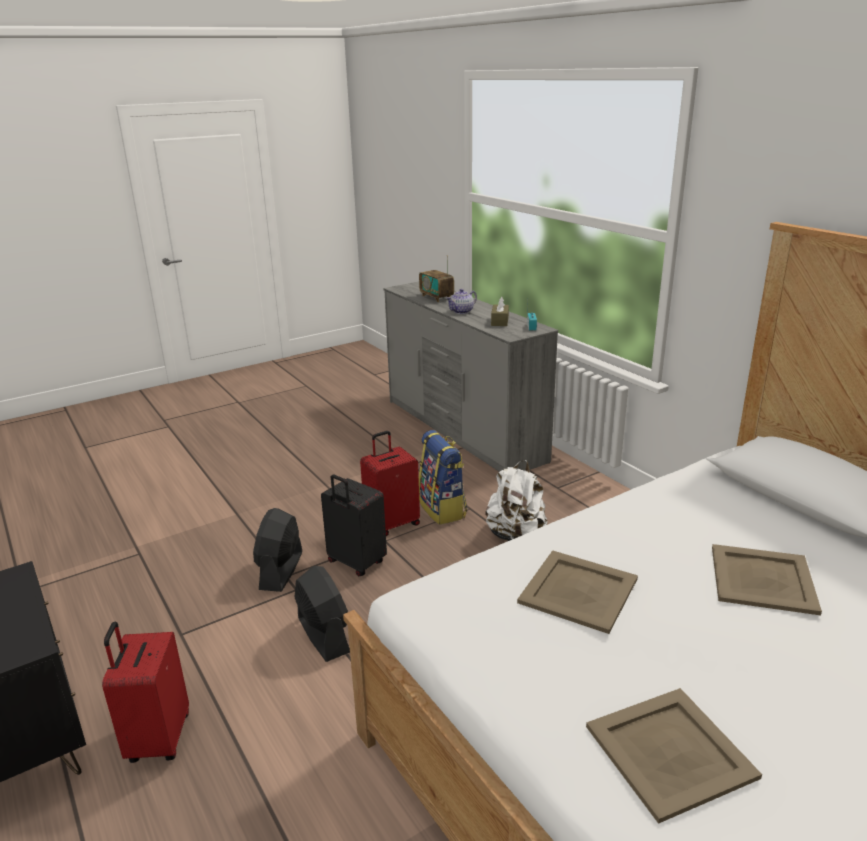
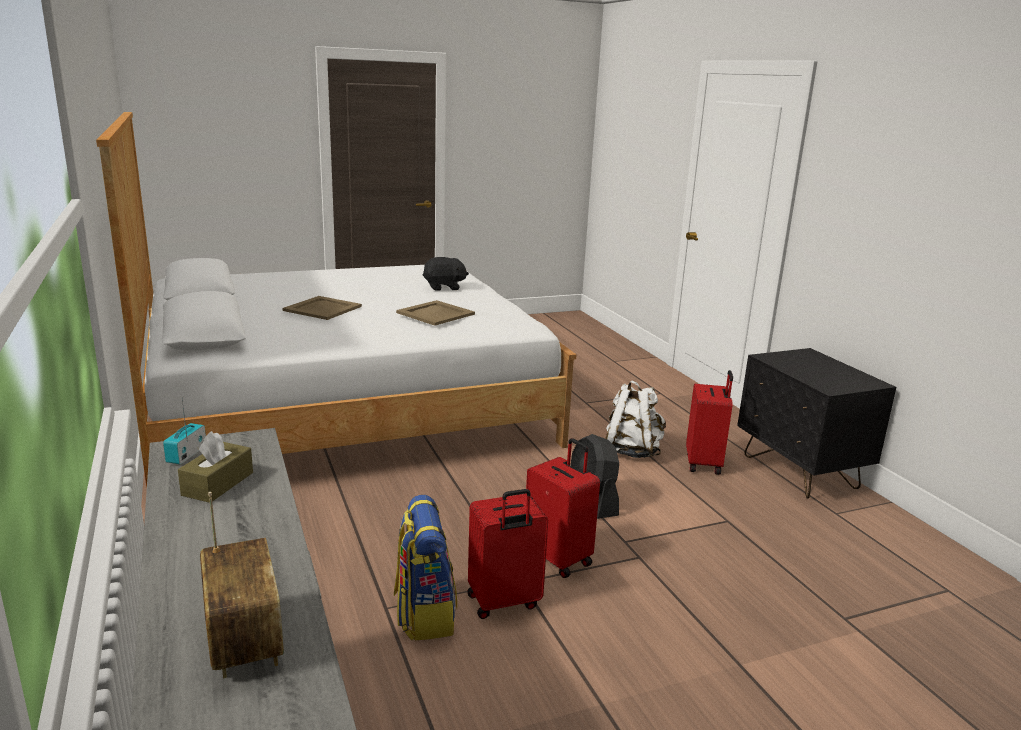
camera: 170 degrees left, 5 degrees down
(281, 571) = (646, 564): black fan -> none
(355, 563) = (559, 558): black suitcase -> red suitcase
(462, 311) = (253, 538): teapot -> none
(516, 536) = (357, 557): white backpack -> white backpack (632, 451)
(671, 752) = (444, 287): beige tray -> black plush toy

